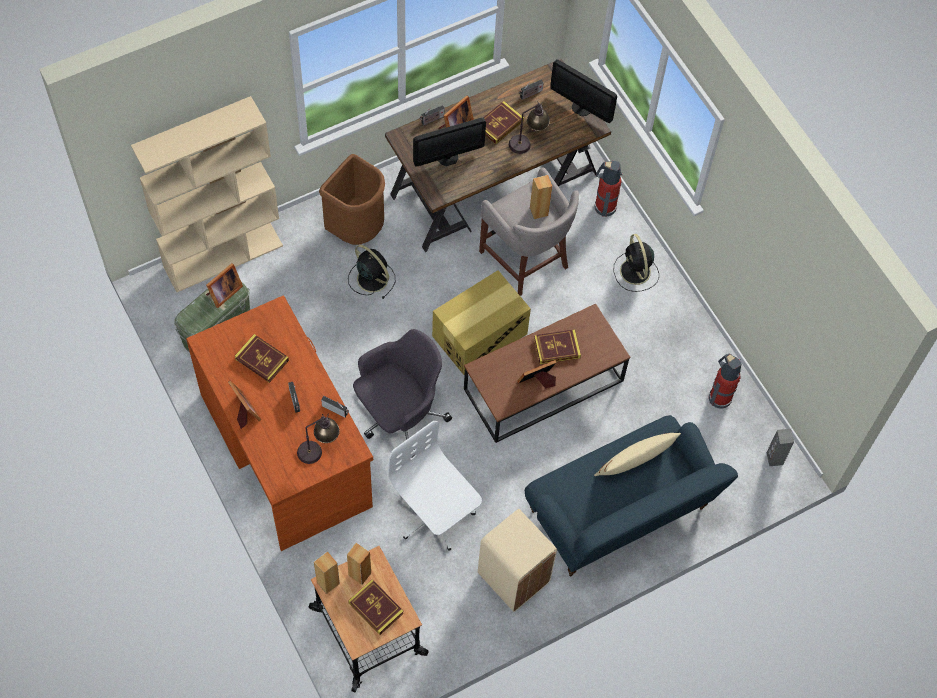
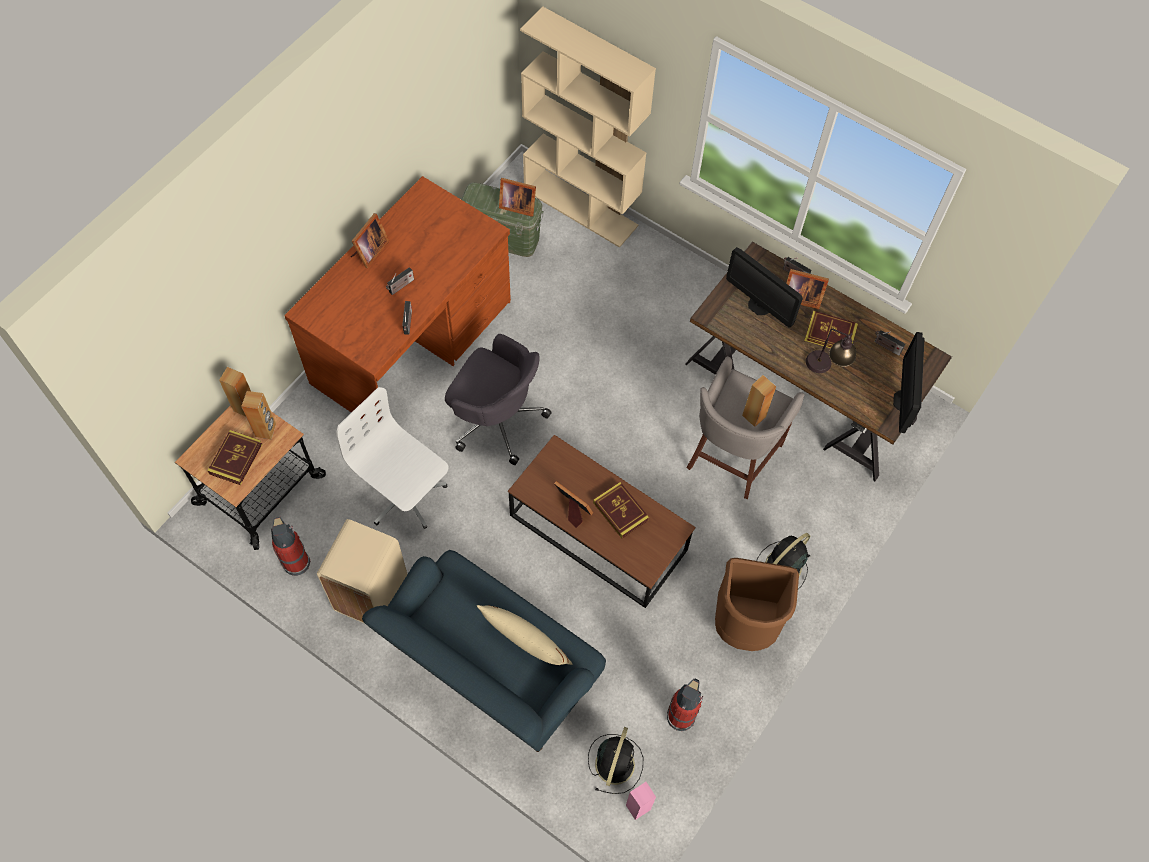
camera: 65 degrees right, 0 degrees up
(262, 360) = (430, 242): book -> none
(319, 449) = (359, 327): table lamp -> none
(356, 229) = (673, 297): brown trash can -> brown trash can (744, 626)
(371, 278) = (629, 332): black fan -> black fan (615, 762)
(435, 516) = (405, 496): white office chair -> white office chair turned 75 degrees counterclockwise
(480, 335) = (622, 451): cardboard box -> none
(604, 207) = (841, 503): fire extinguisher -> fire extinguisher (296, 561)
(774, 458) = (638, 807): grey speaker -> pink speaker

